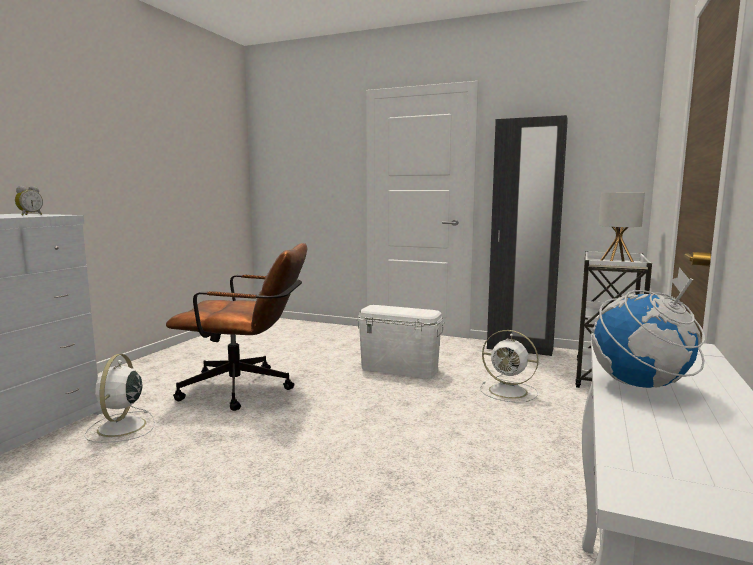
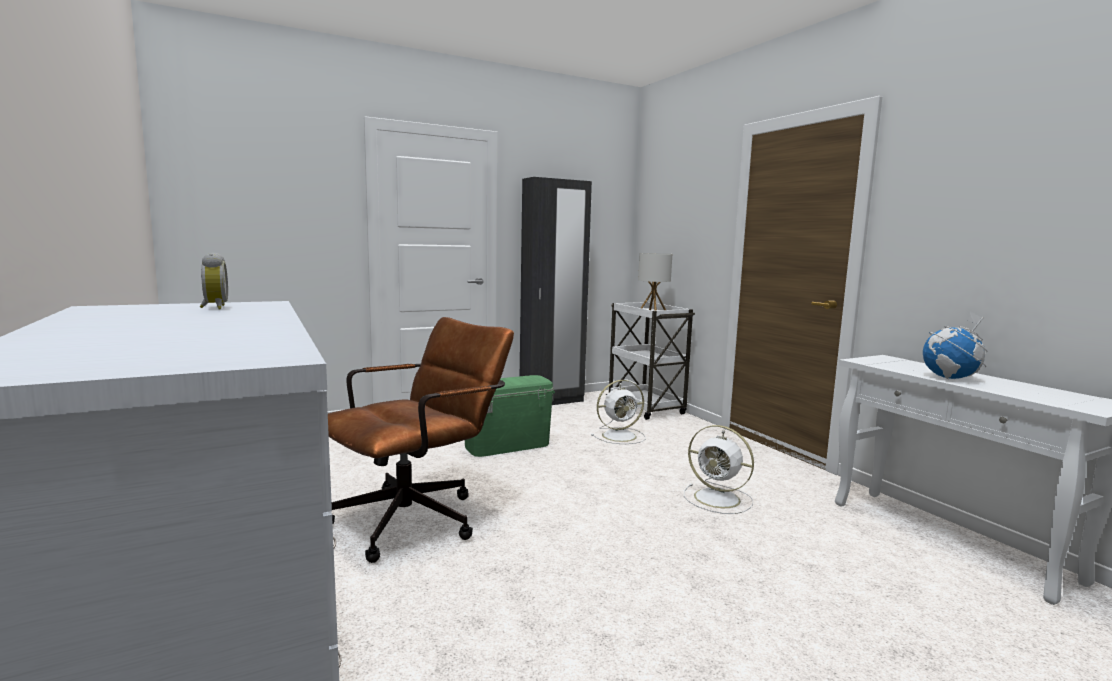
camera: 50 degrees left, 0 degrees up
(121, 428) = (387, 619): white fan -> white fan (719, 499)
(399, 368) = (507, 445): white storage box -> green storage box

